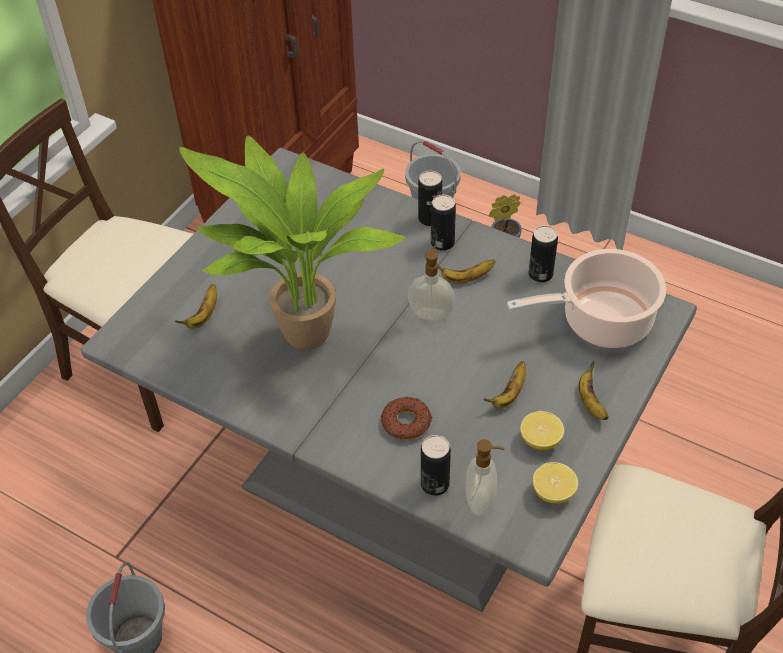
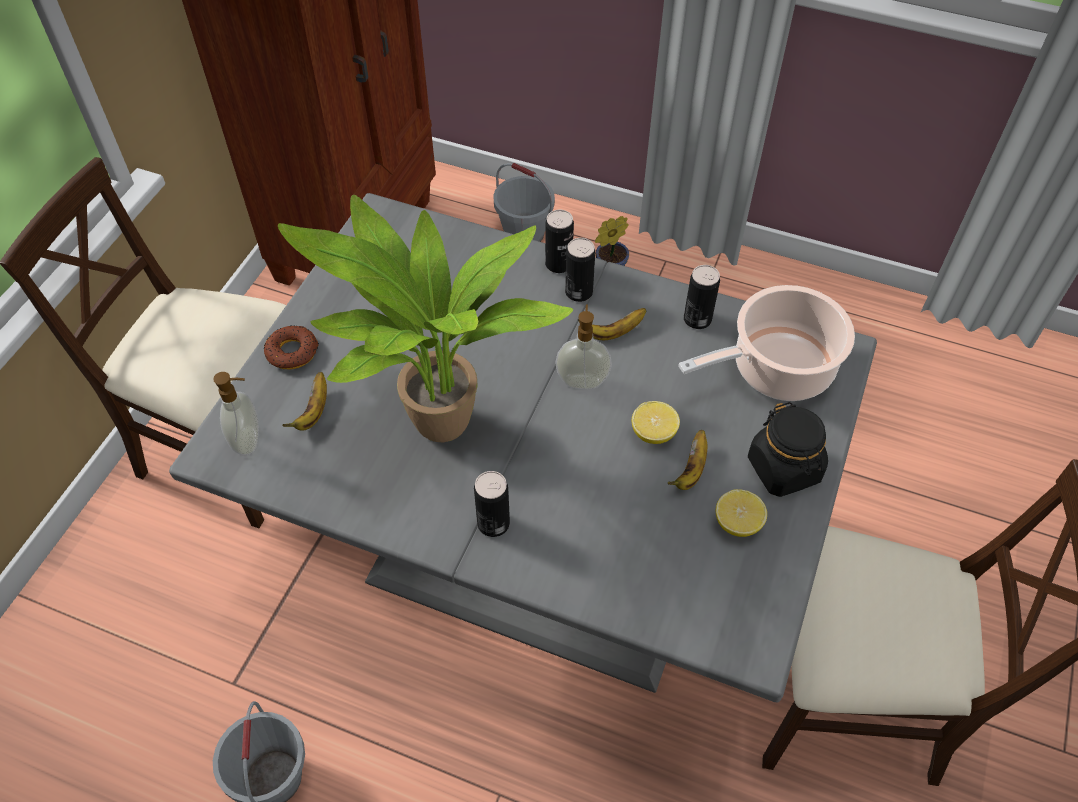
camera: 10 degrees left, 5 degrees up
(406, 422) = (579, 519): donut -> donut (292, 352)
(435, 484) = (627, 593): can -> can (493, 523)
(481, 501) = (685, 608): soap dispenser -> soap dispenser (249, 440)
(553, 492) = (765, 586): lemon -> lemon (653, 433)
(590, 402) = (784, 469): banana -> black jar

